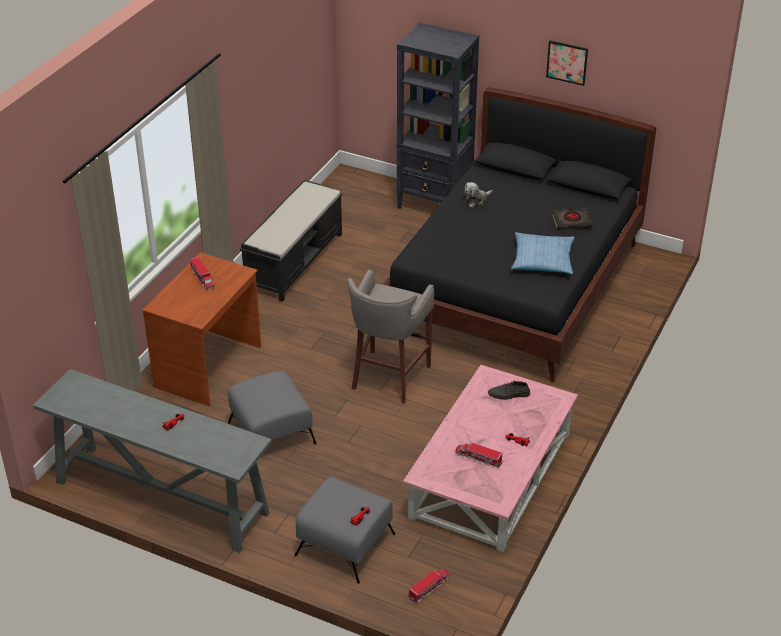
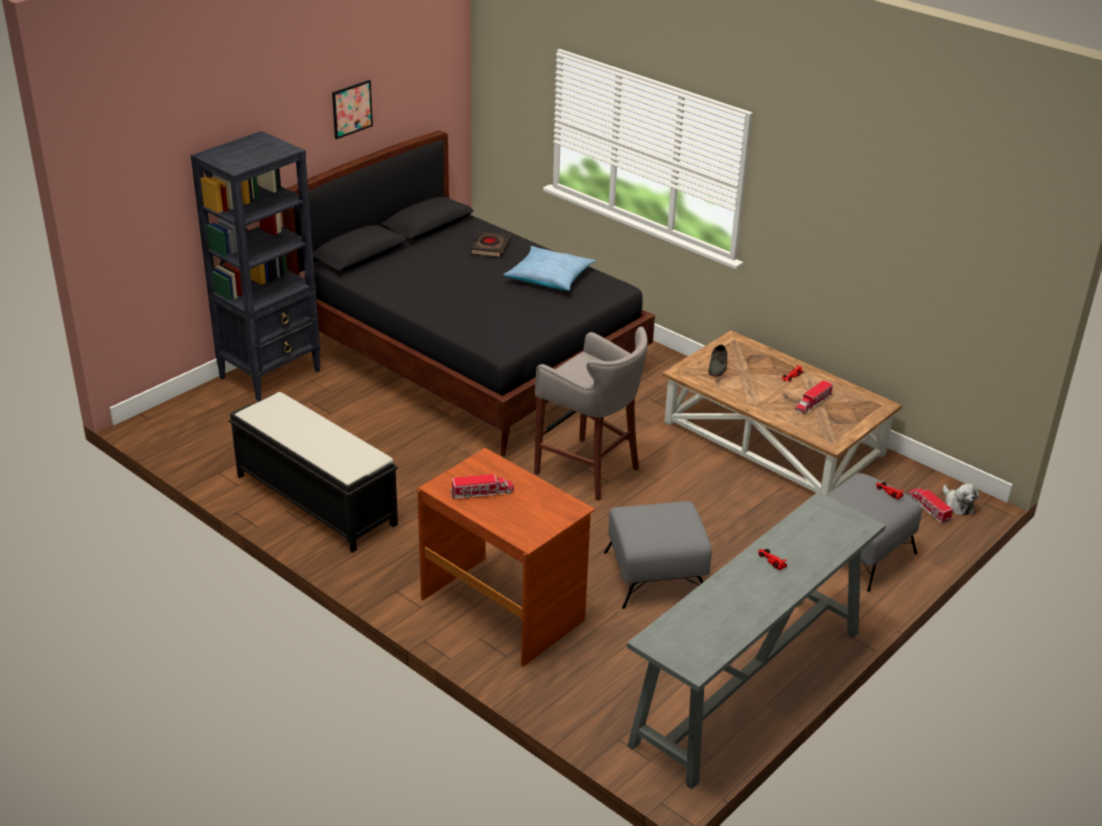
camera: 75 degrees left, 5 degrees down
(476, 200) = (412, 289): plush toy -> plush toy (957, 505)
(491, 477) = (775, 438): pink coffee table -> brown coffee table

